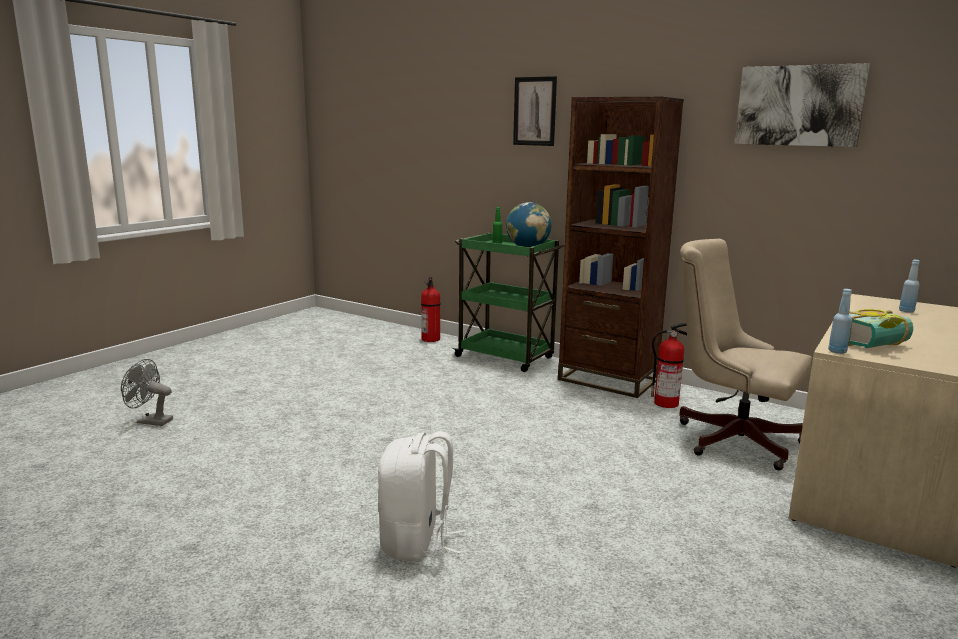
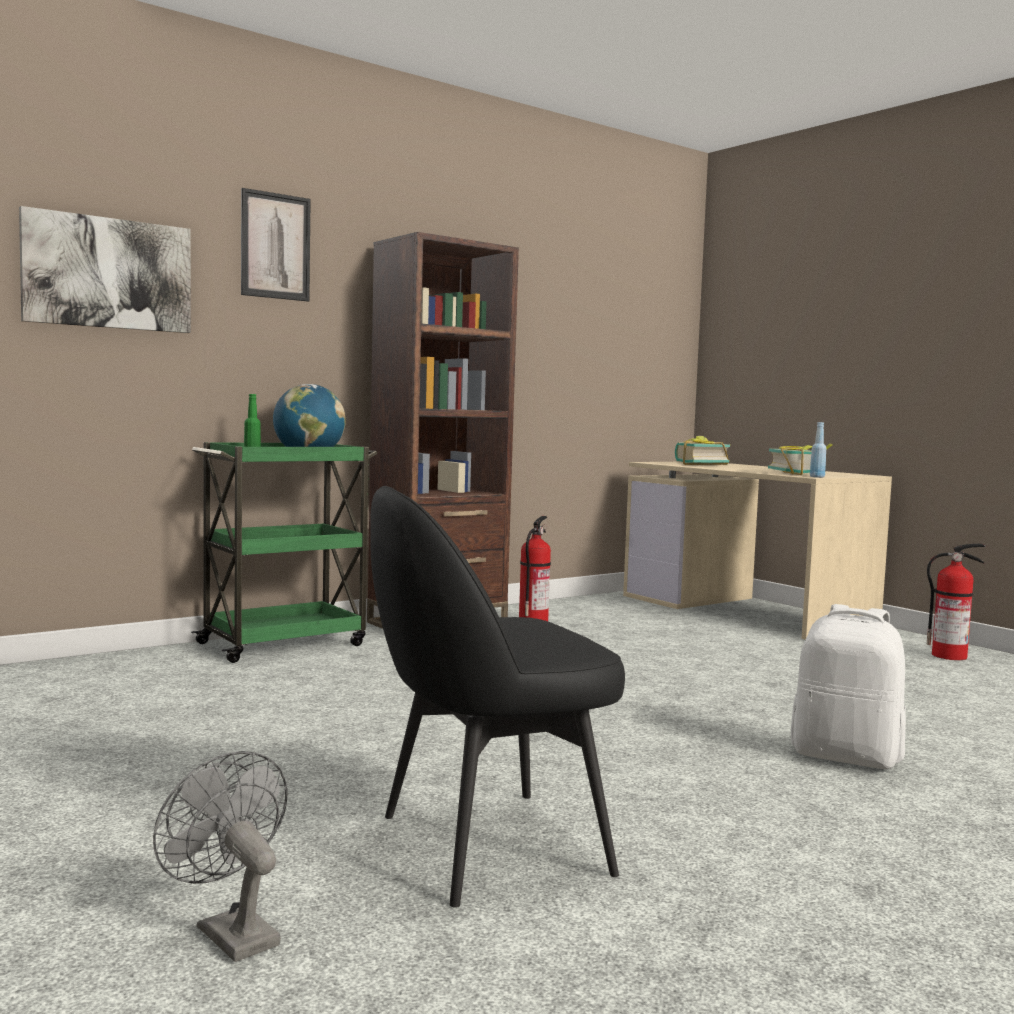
camera: 70 degrees left, 10 degrees down
(150, 421) = (229, 932): grey fan -> grey fan turned 105 degrees clockwise
(230, 449) = (486, 845): none -> black chair
(431, 339) = (112, 663): fire extinguisher -> fire extinguisher (950, 656)
(731, 438) = (638, 622): beige office chair -> none
(799, 106) = (567, 278): picture -> picture (108, 273)
(906, 311) = (698, 464): blue bottle -> book

